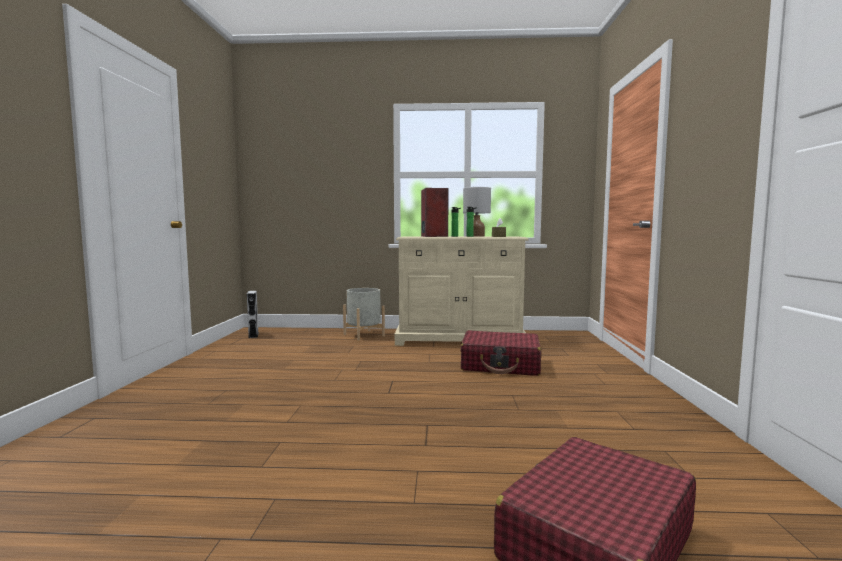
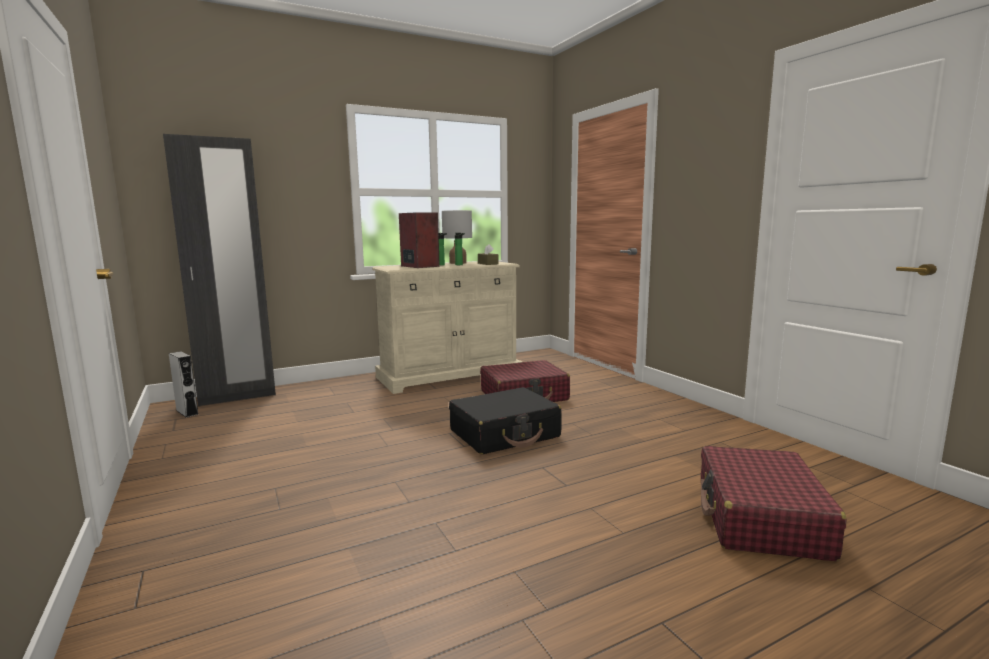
camera: 30 degrees left, 5 degrees up
(294, 331) = (237, 396): none -> black wardrobe
(364, 335) = (339, 387): grey planter -> none
(436, 391) = (505, 434): none -> black suitcase

